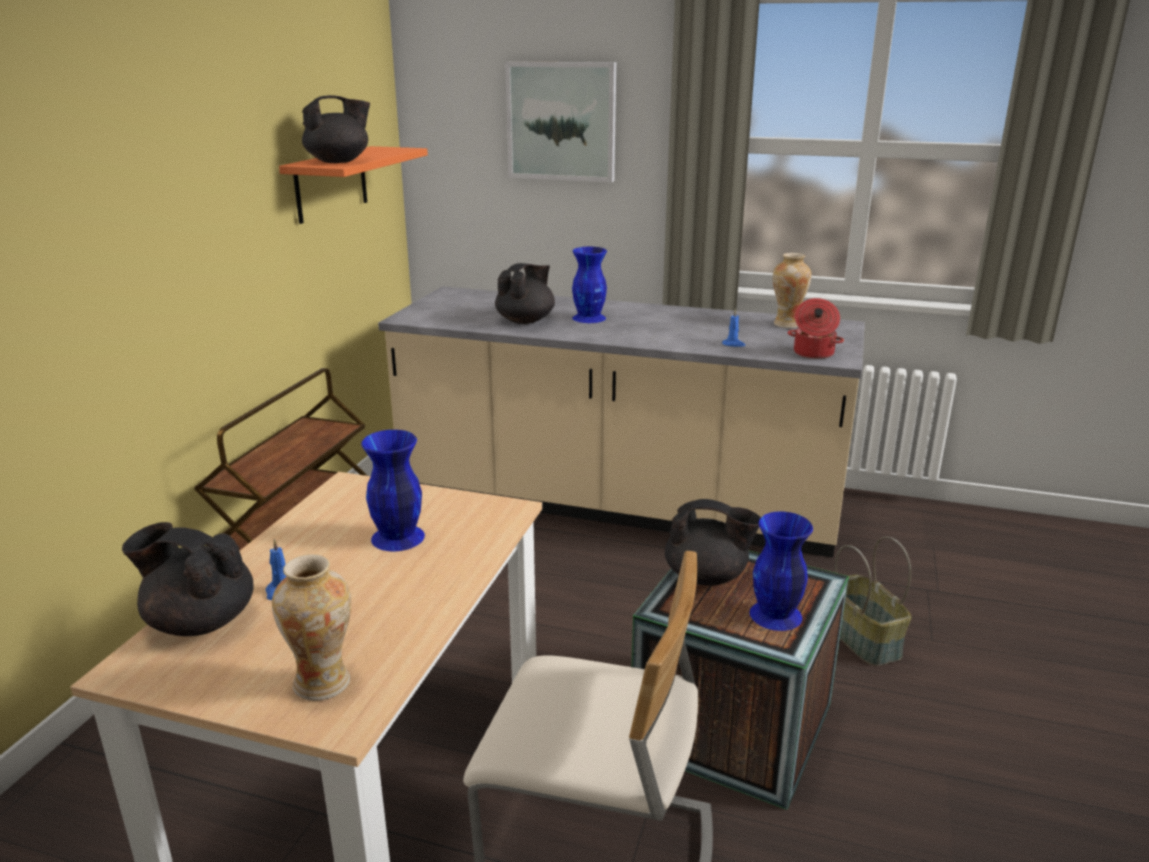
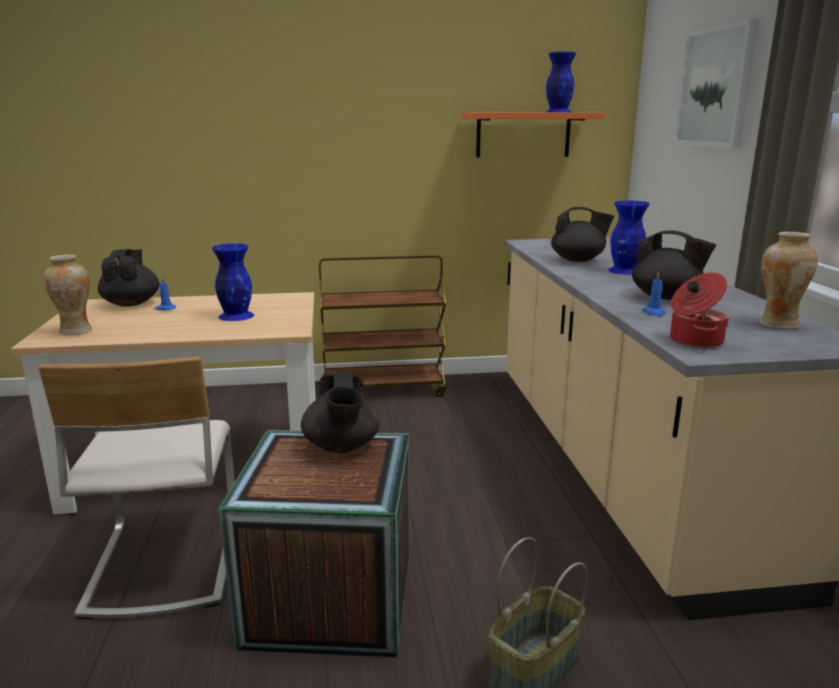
camera: 65 degrees right, 5 degrees down
(339, 162) = (495, 112): black teapot -> black teapot (666, 297)
(774, 615) = (296, 484): blue vase -> blue vase (558, 112)

